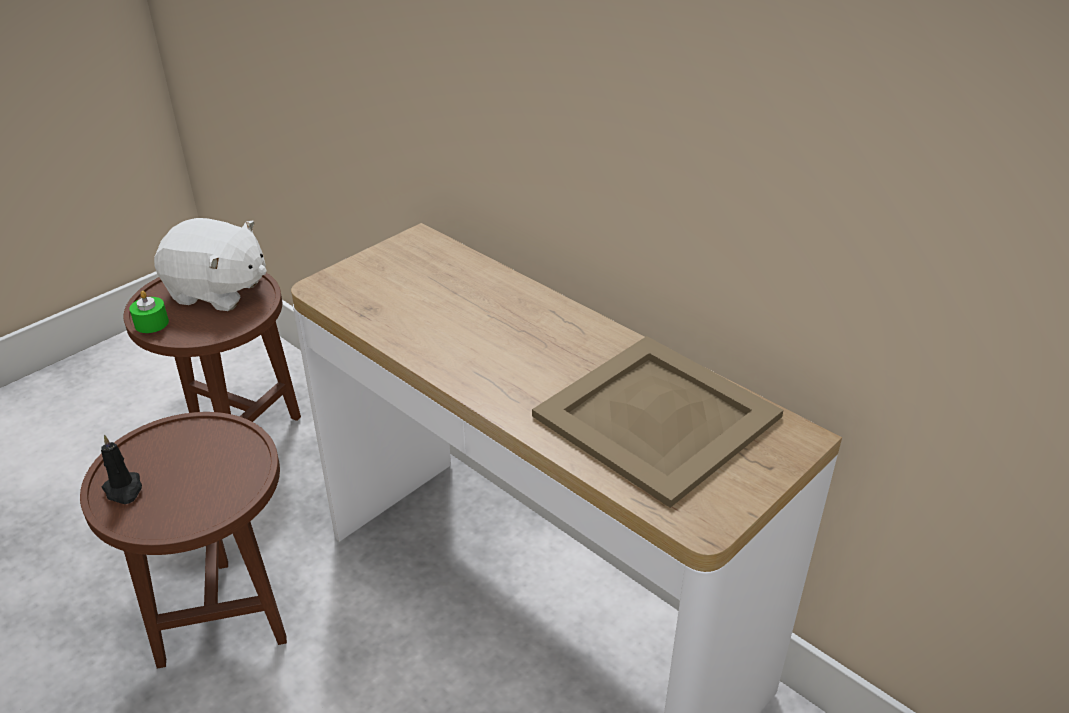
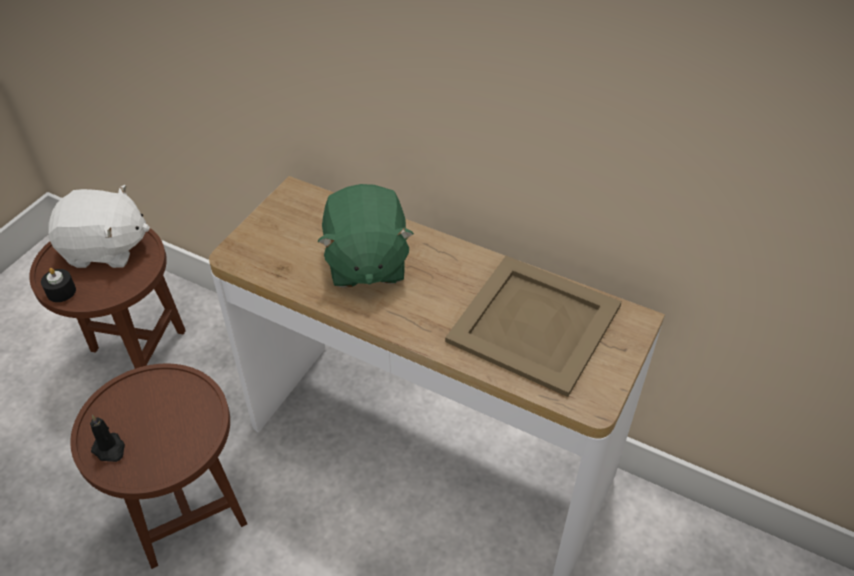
camera: 15 degrees left, 10 degrees up
(151, 323) = (61, 291): green candle -> black candle
(470, 318) = (365, 262): none -> green plush toy

